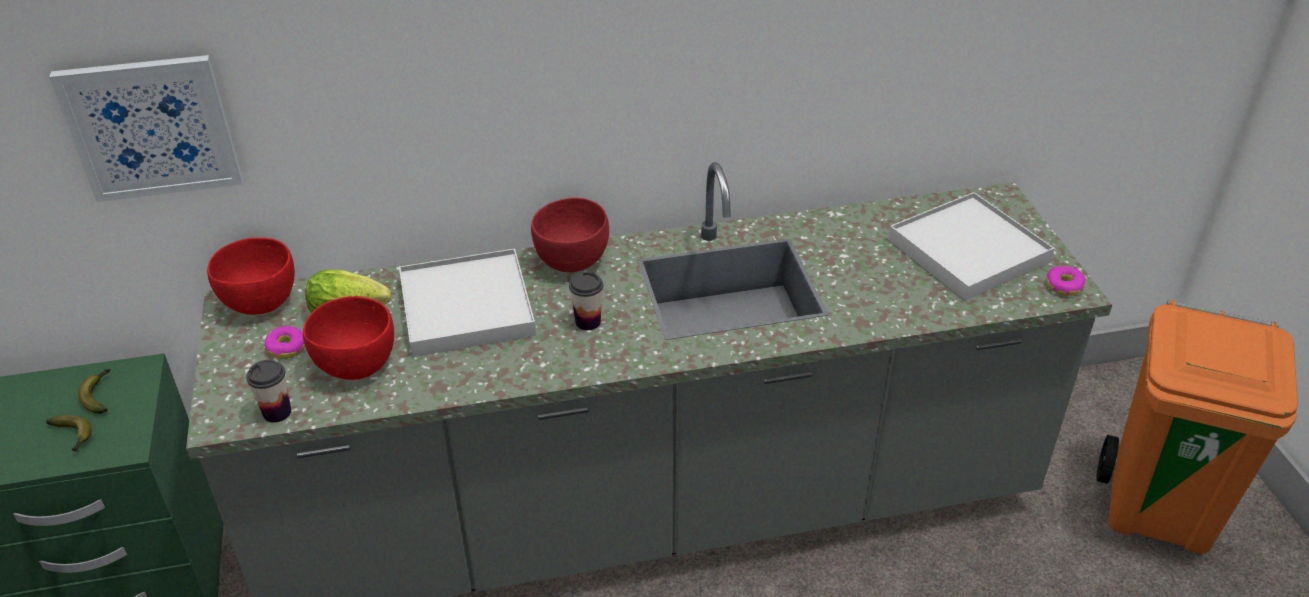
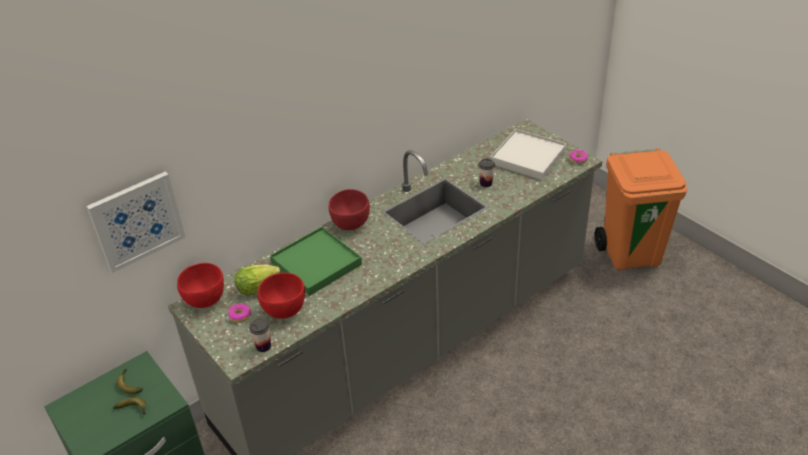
camera: 25 degrees left, 0 degrees up
(467, 307) = (316, 263): white tray -> green tray
(588, 322) = (381, 249): cup -> cup (486, 183)

